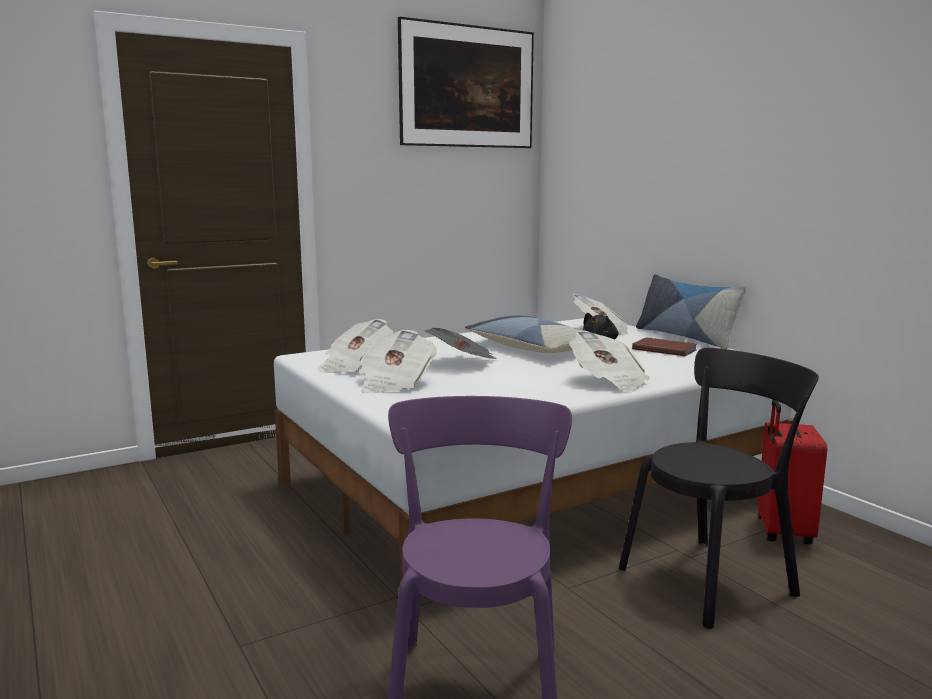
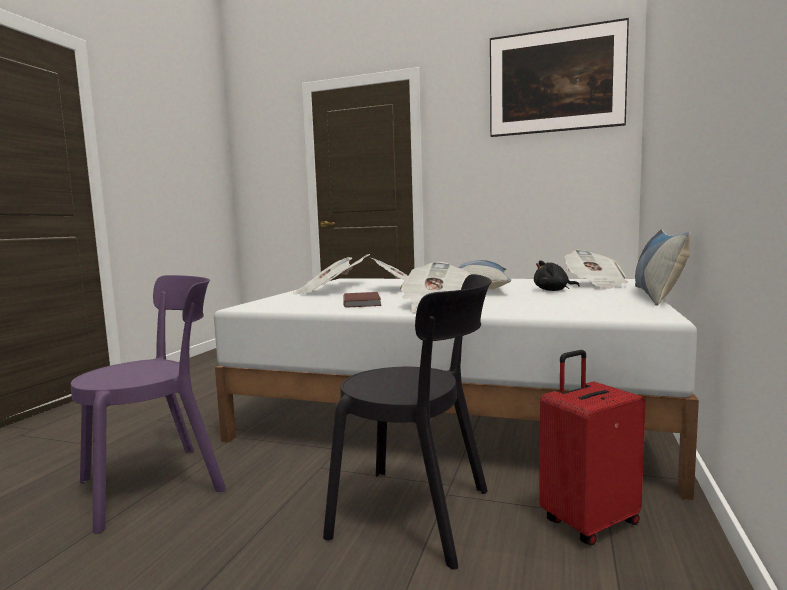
camera: 50 degrees right, 5 degrees down
(664, 349) = (589, 299): brown book -> brown book (363, 302)

